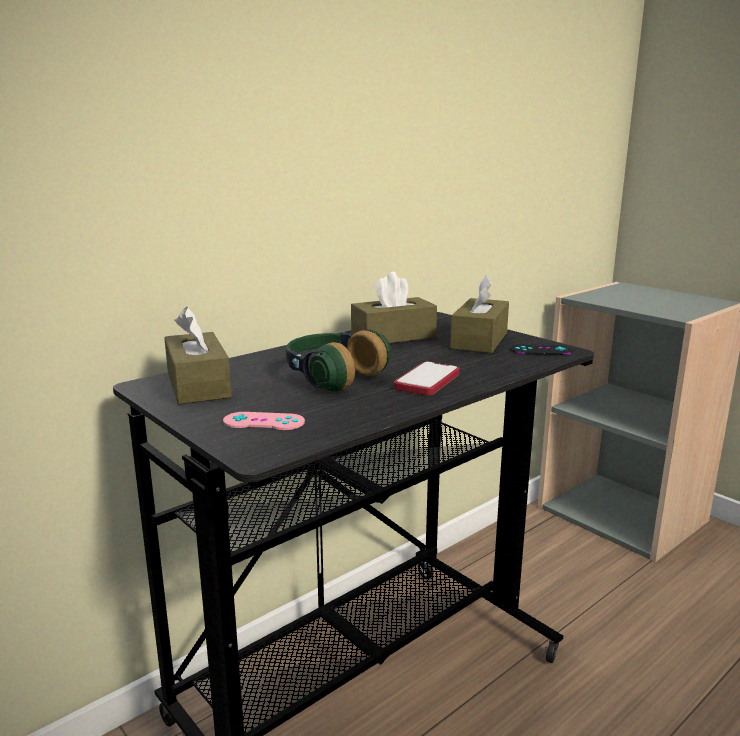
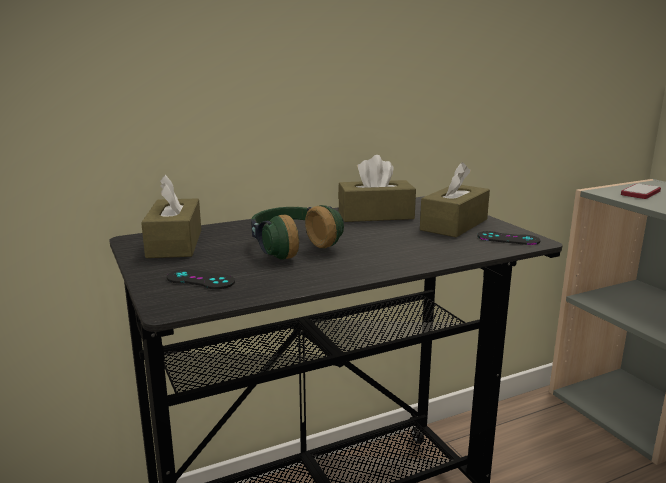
camera: 15 degrees right, 0 degrees up
(263, 422) = (200, 280): pink game controller -> black game controller
(427, 381) = (373, 258): phone -> phone (640, 193)

